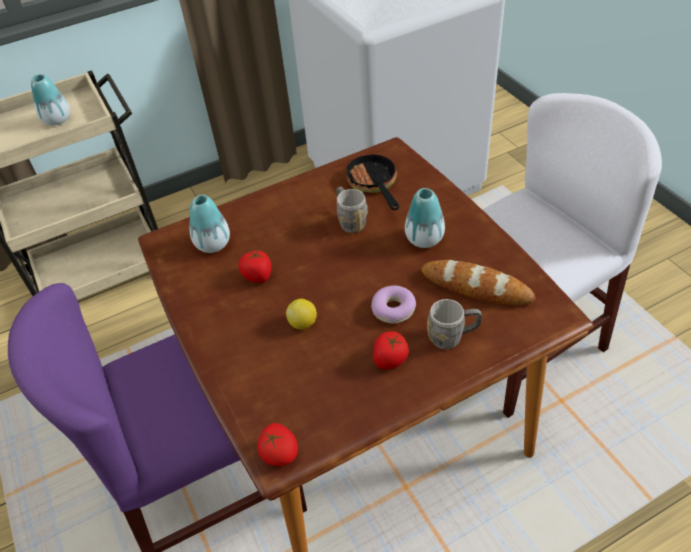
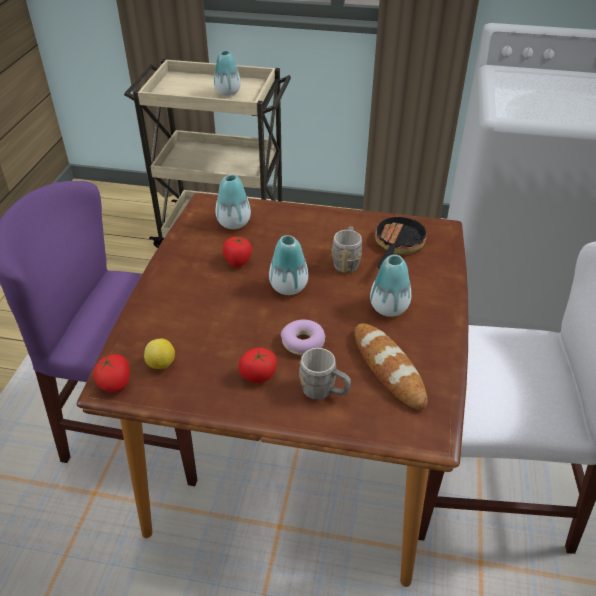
camera: 35 degrees right, 5 degrees down
(303, 323) = (230, 311): lemon -> lemon (162, 364)
(328, 271) = (288, 287): none -> vase

